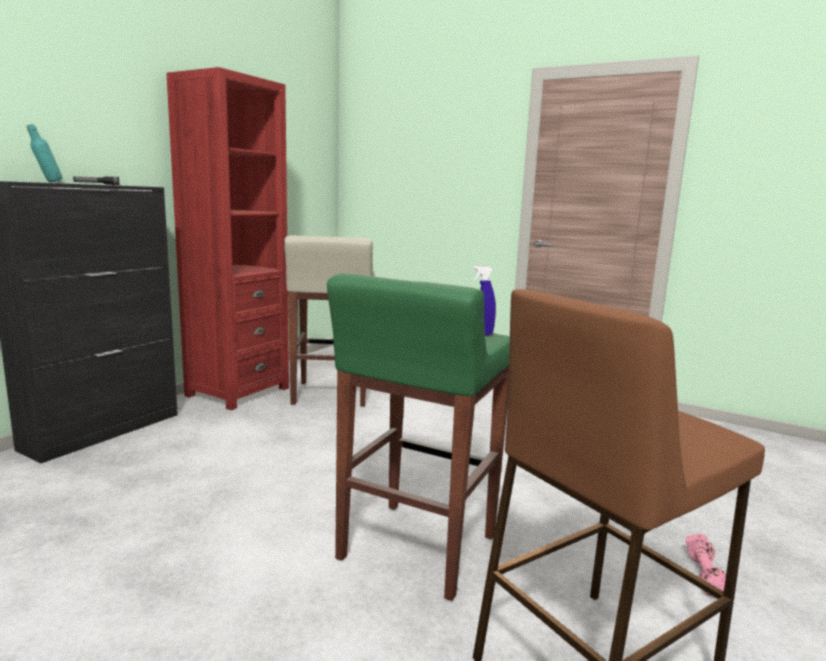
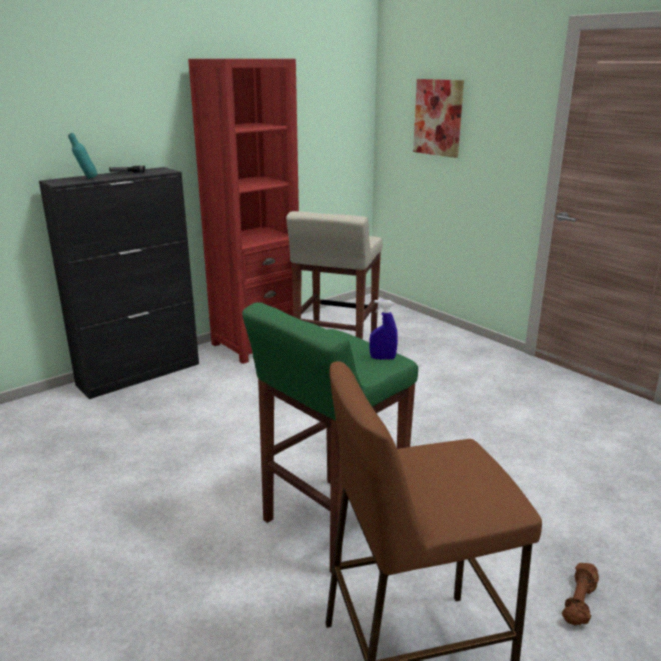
camera: 20 degrees right, 10 degrees up
(407, 164) = (438, 117): none -> picture
(705, 575) = (580, 603): pink dumbbell -> brown dumbbell

